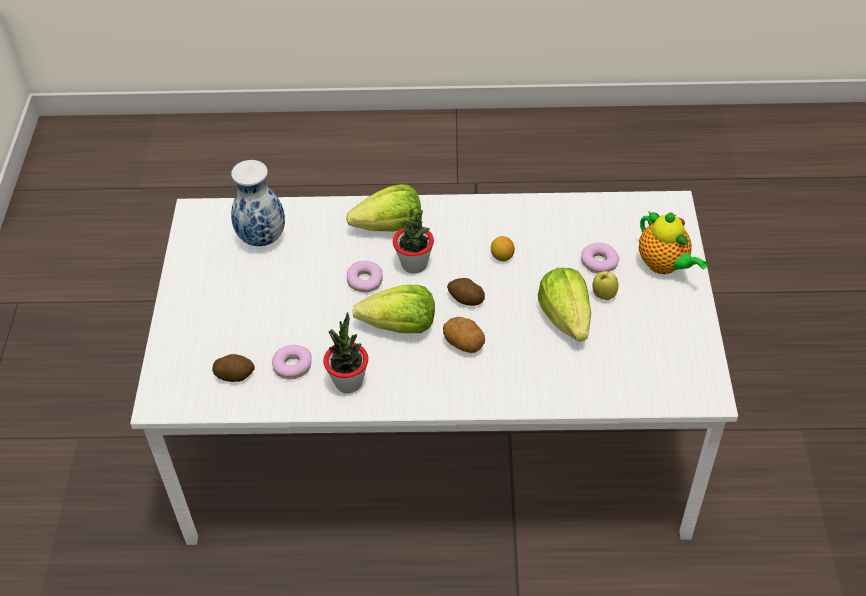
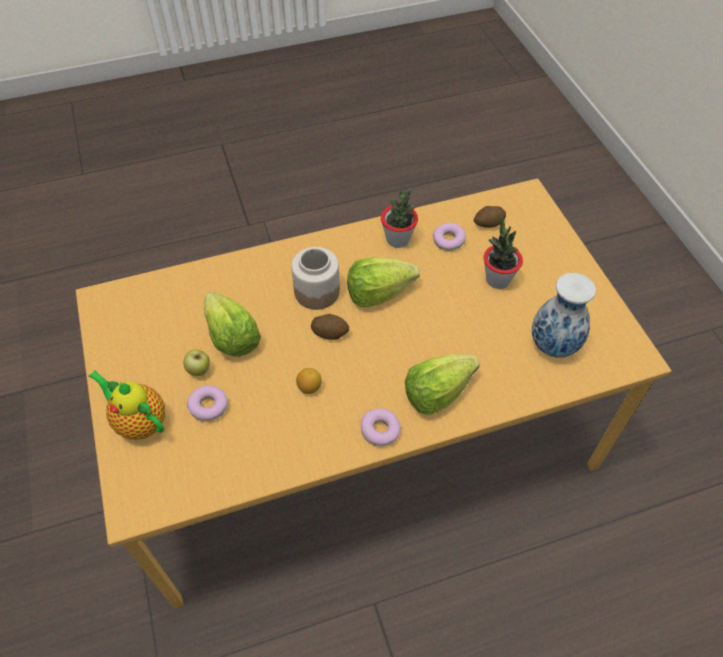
camera: 160 degrees right, 5 degrees up
(365, 281) = (430, 327): donut -> donut (380, 430)
(414, 264) = (392, 356): potted plant -> potted plant (497, 279)
(438, 430) = (361, 436): white dining table -> orange dining table
(464, 344) = (316, 291): potato -> jar

